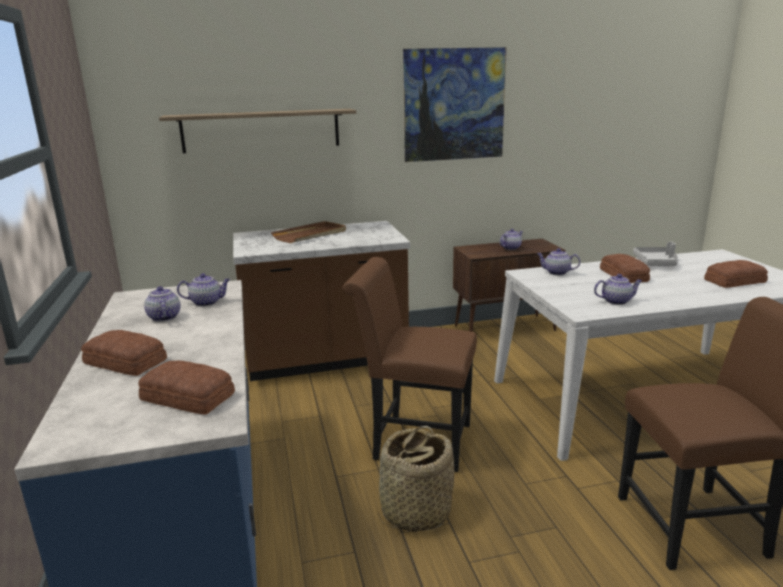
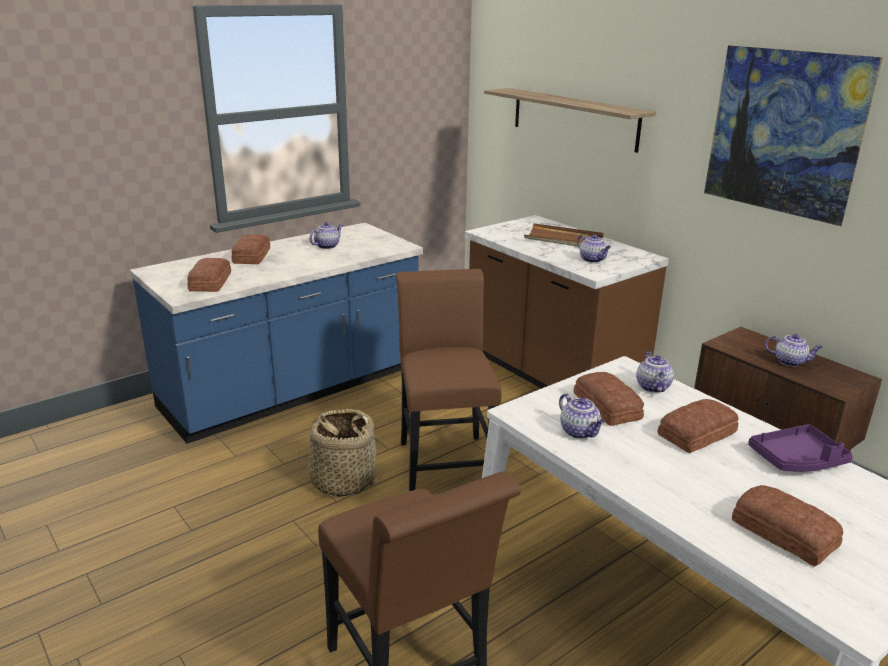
camera: 65 degrees right, 5 degrees up
(207, 302) = (363, 249): teapot -> teapot (592, 259)
(580, 287) = (607, 406): none -> bread
(656, 263) = (797, 460): grey tray -> purple tray

